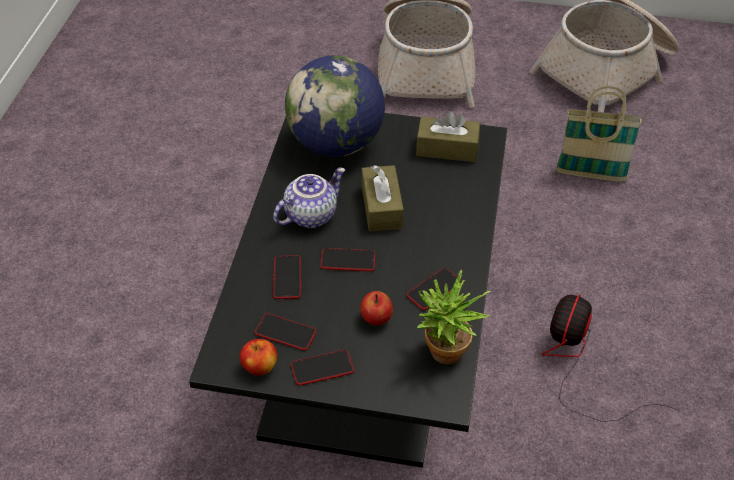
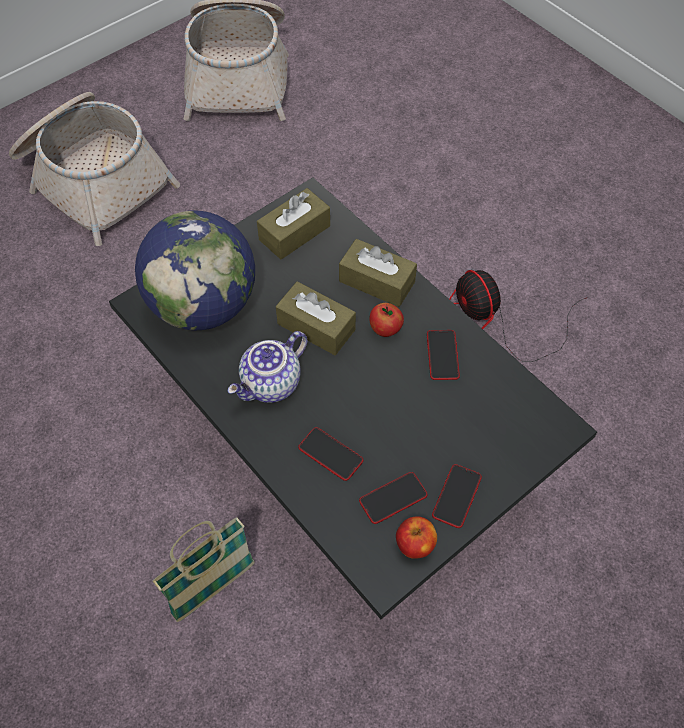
camera: 50 degrees left, 10 degrees up
(310, 214) = (271, 385): teapot -> teapot turned 135 degrees counterclockwise
(348, 260) = (353, 394): phone -> none
(376, 319) = (437, 419): apple -> apple (385, 329)
(444, 356) = (517, 399): potted plant -> none
(457, 215) = (377, 281): none -> brown tissue box
(590, 175) = (333, 172): basket -> basket (213, 589)

